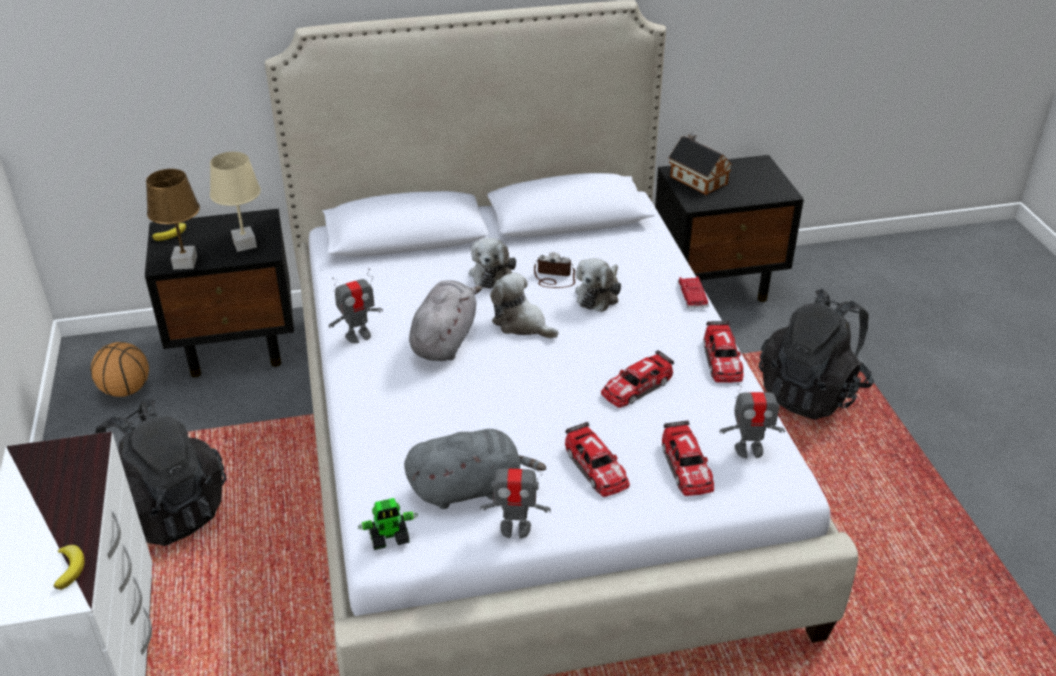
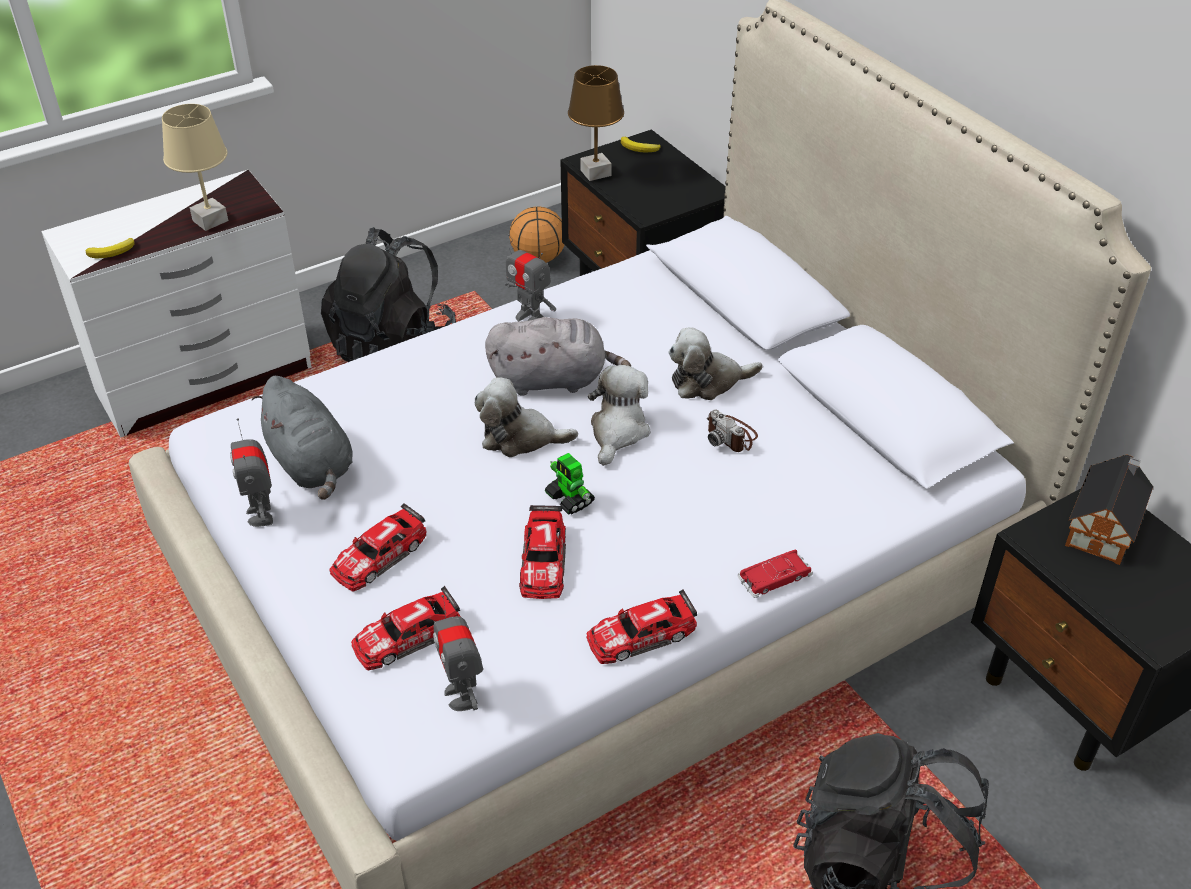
camera: 70 degrees right, 5 degrees up
(244, 244) = (652, 195): beige table lamp -> beige table lamp (210, 220)
(389, 538) = (225, 429): toy robot -> toy robot (570, 499)
(554, 278) = (731, 436): camera -> camera turned 150 degrees clockwise
(598, 294) = (720, 484): plush toy -> plush toy (520, 437)
(637, 386) = (543, 561): toy car -> toy car turned 120 degrees counterclockwise

